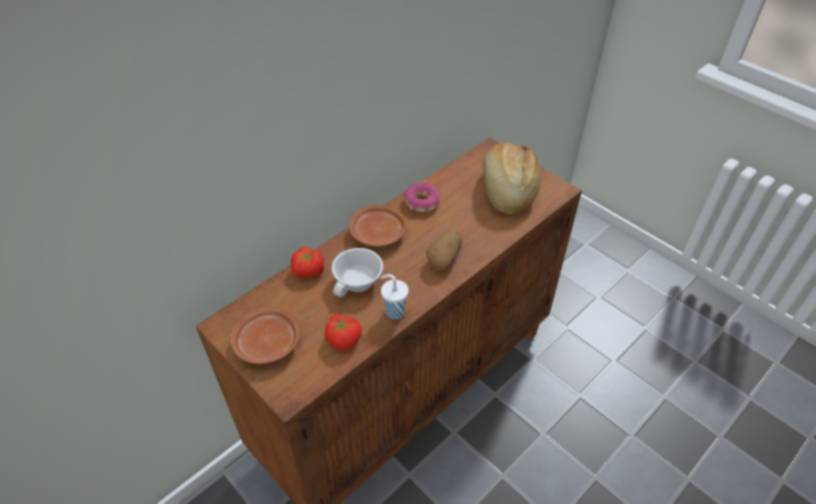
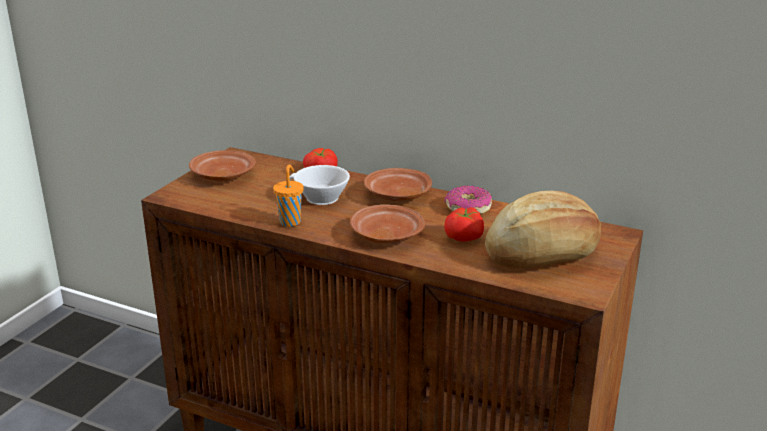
camera: 70 degrees right, 20 degrees down
(344, 338) = (243, 205): tomato -> tomato (465, 237)
(394, 312) = (290, 221): white cup -> orange cup
(444, 259) = (386, 235): potato -> brown plate

